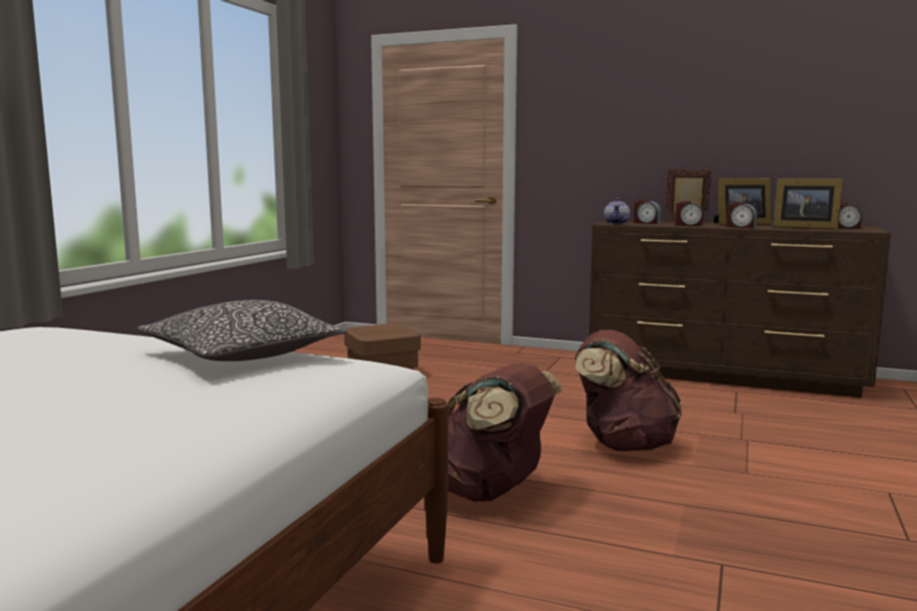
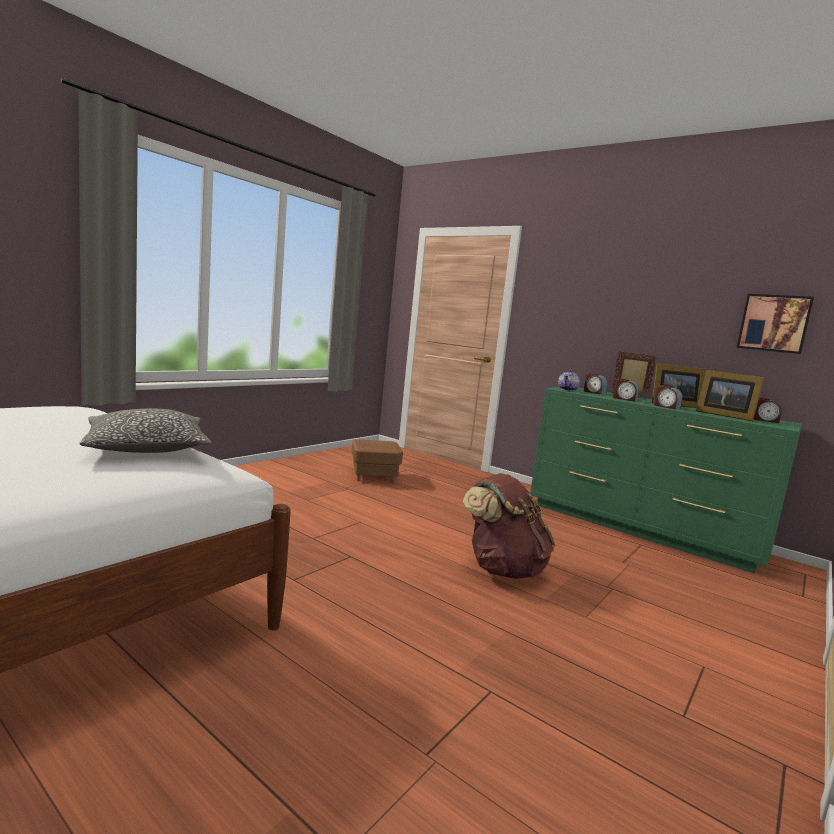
camera: 15 degrees right, 0 degrees up
(490, 492) = (364, 584): brown backpack -> none
(724, 375) = (642, 528): brown dresser -> green dresser
(834, 118) = (774, 323): none -> picture

